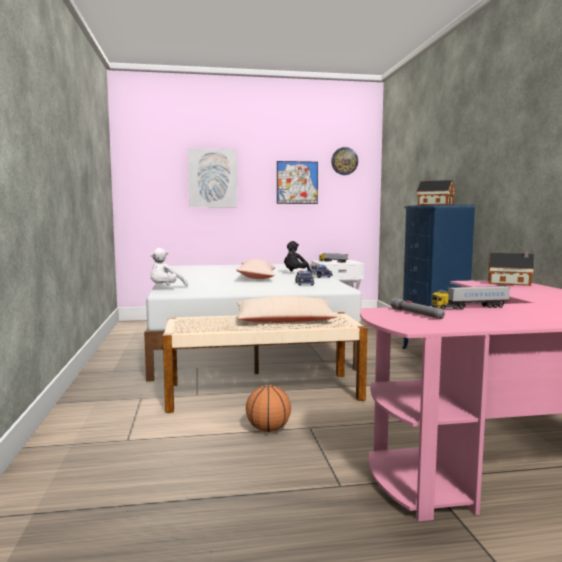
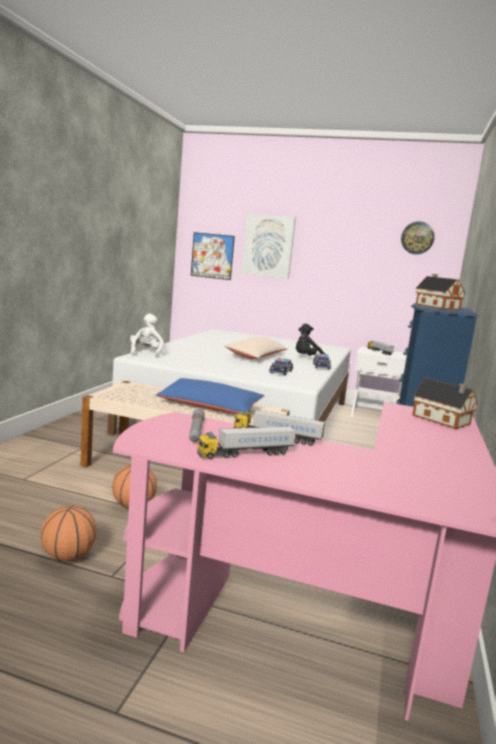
camera: 25 degrees right, 5 degrees up
(166, 288) = (146, 353): white plush toy -> white plush toy turned 120 degrees clockwise
(281, 485) = (68, 556): none -> basketball
(285, 321) = (209, 407): beige pillow -> blue pillow
(297, 182) = (357, 258): picture -> picture (212, 256)
(488, 318) = (246, 454): none -> toy truck

